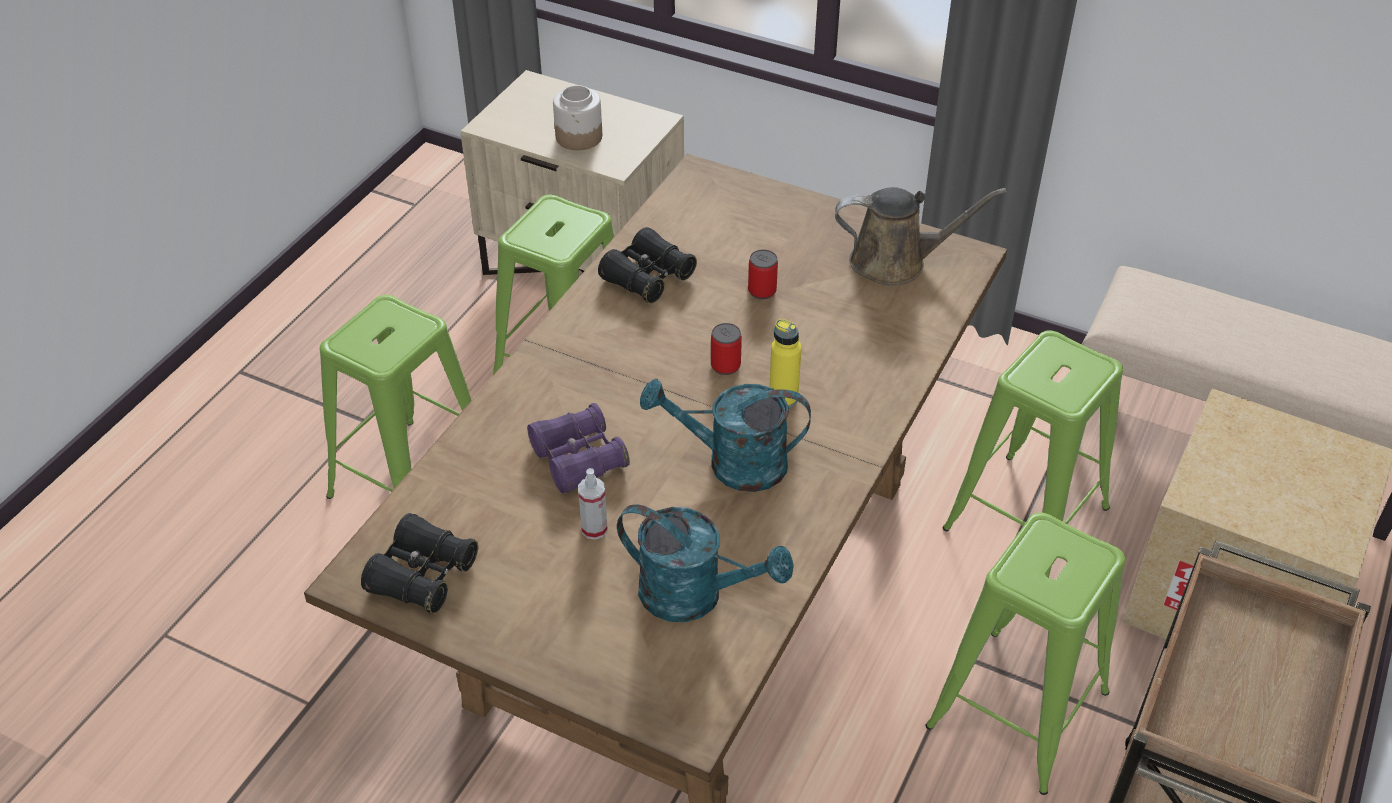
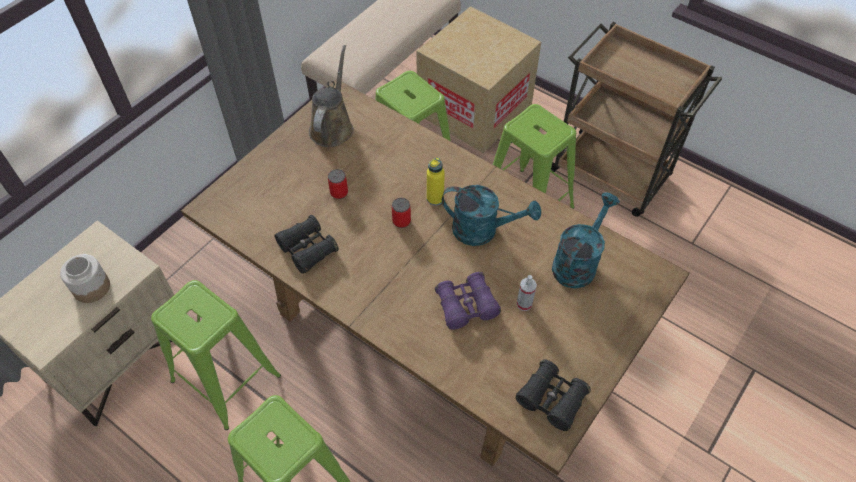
camera: 80 degrees left, 10 degrees up
(732, 464) = (483, 230): turquoise watering can -> turquoise watering can turned 90 degrees counterclockwise

